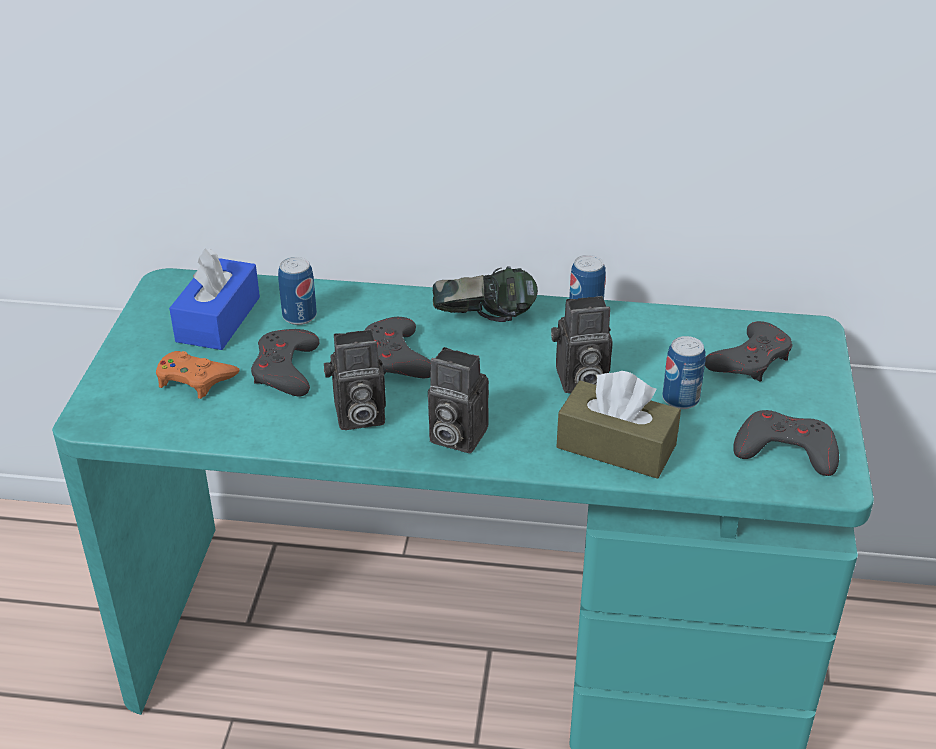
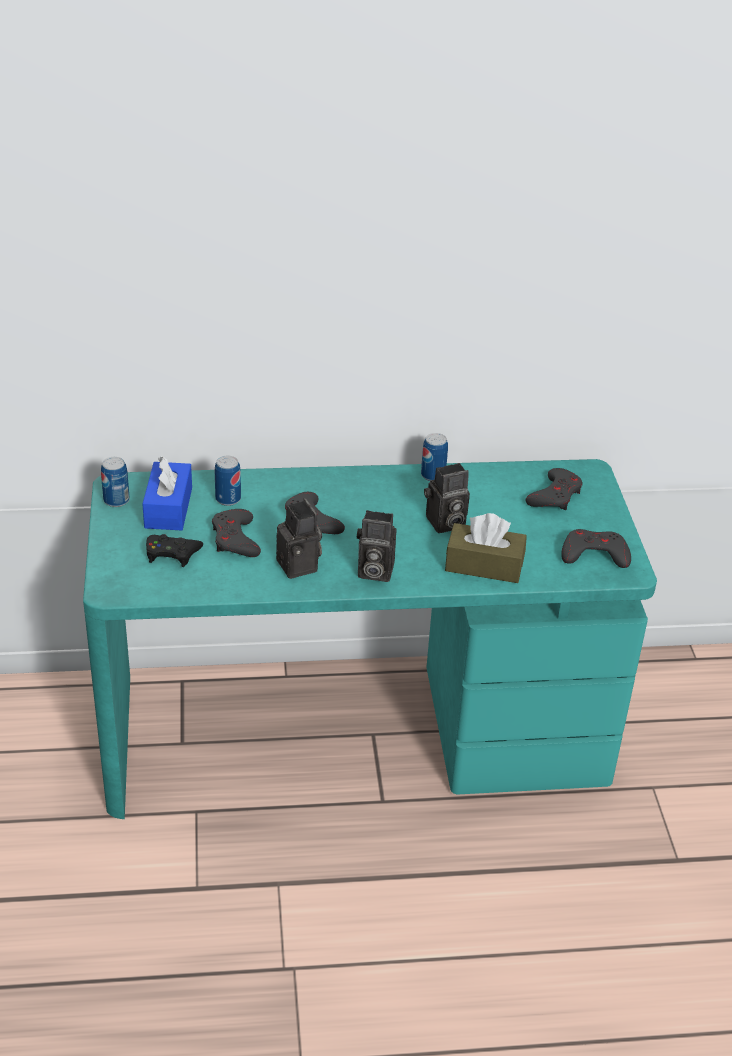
camera: 15 degrees left, 0 degrees up
(194, 379) = (172, 553): orange game controller -> black game controller
(357, 416) = (300, 566): camera -> camera turned 90 degrees counterclockwise
(484, 324) = (364, 490): headphones -> none
(680, 399) = (516, 528): can -> can (116, 500)

